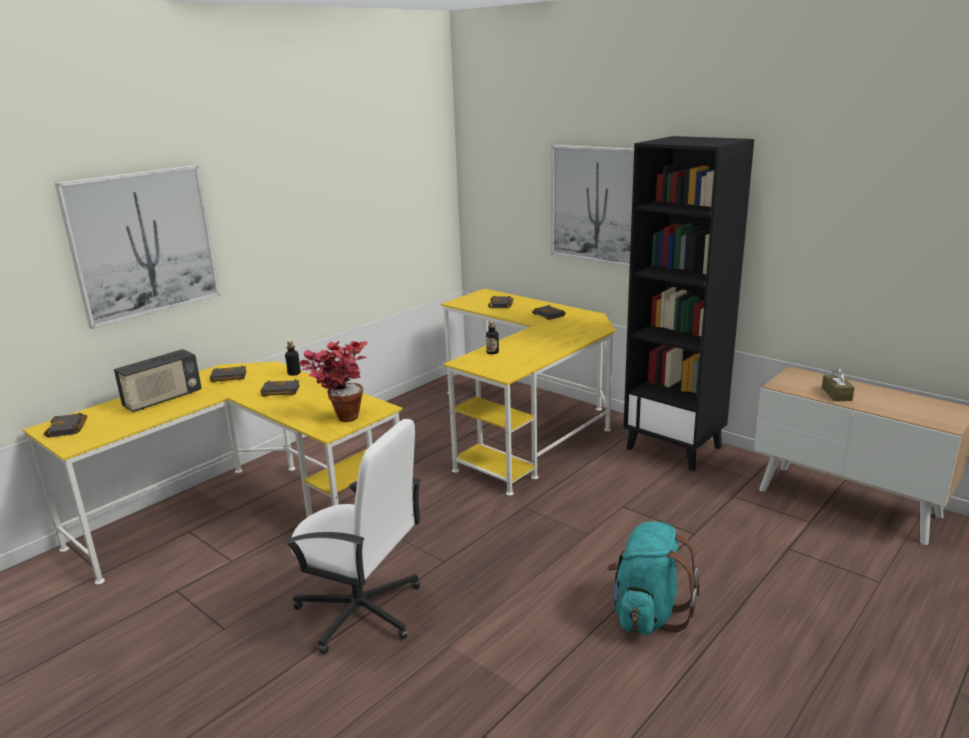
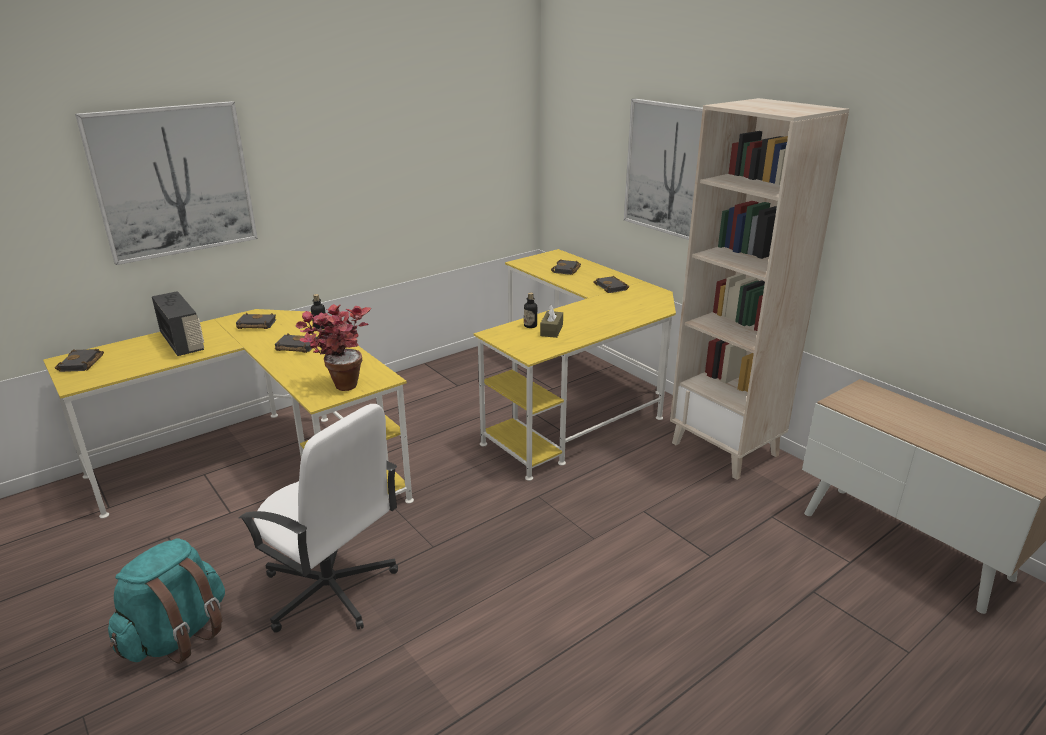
camera: 10 degrees right, 5 degrees up
(163, 400) = (183, 342): radio -> radio turned 90 degrees counterclockwise
(647, 614) = (624, 645): turquoise backpack -> turquoise backpack (177, 635)
(674, 448) = (725, 449): black bookcase -> beige bookcase
(836, 394) = (903, 423): brown tissue box -> brown tissue box (551, 330)

